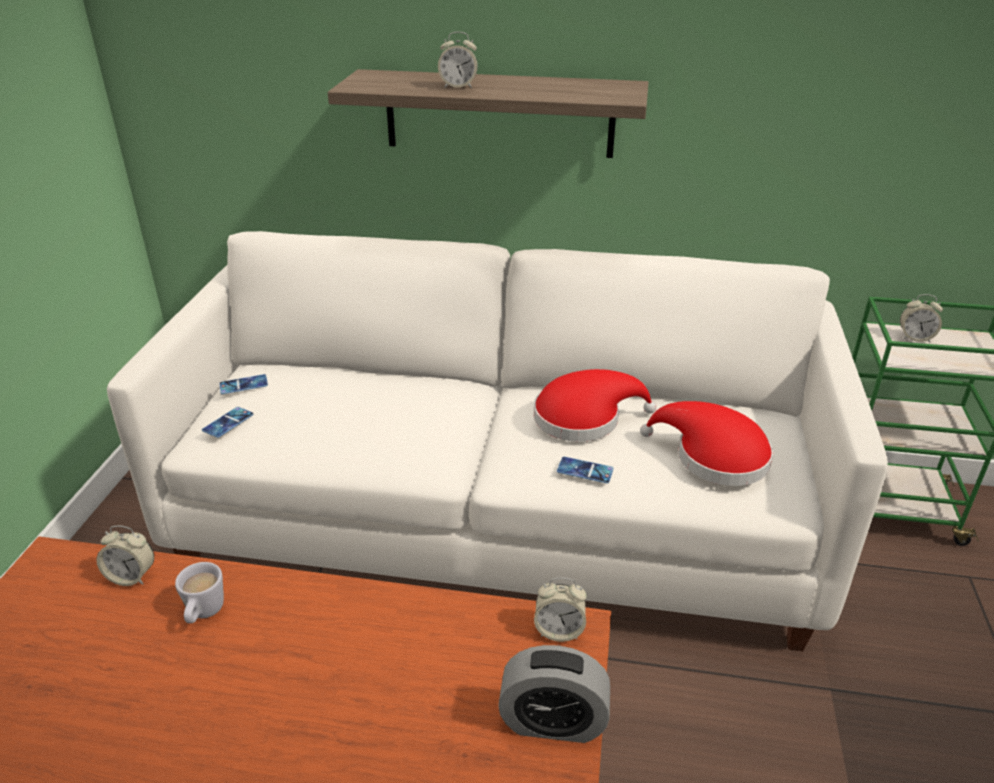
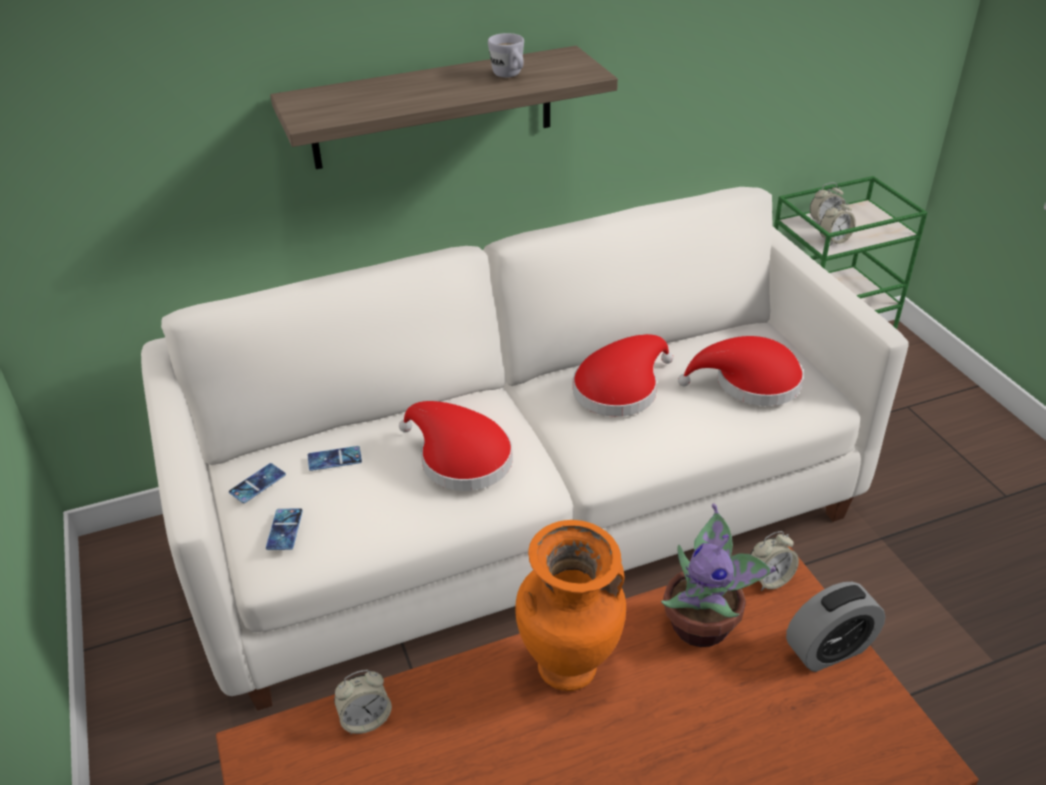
camera: 30 degrees left, 5 degrees up
(203, 614) = (473, 715): white mug -> white mug (510, 76)
(308, 618) = (568, 670): none -> orange vase
(394, 421) = (460, 458): none -> red hat
(456, 640) = (704, 626): none -> potted plant
(458, 87) = (417, 95): alarm clock -> alarm clock (834, 240)
(585, 470) = (664, 436): phone -> phone (334, 459)

